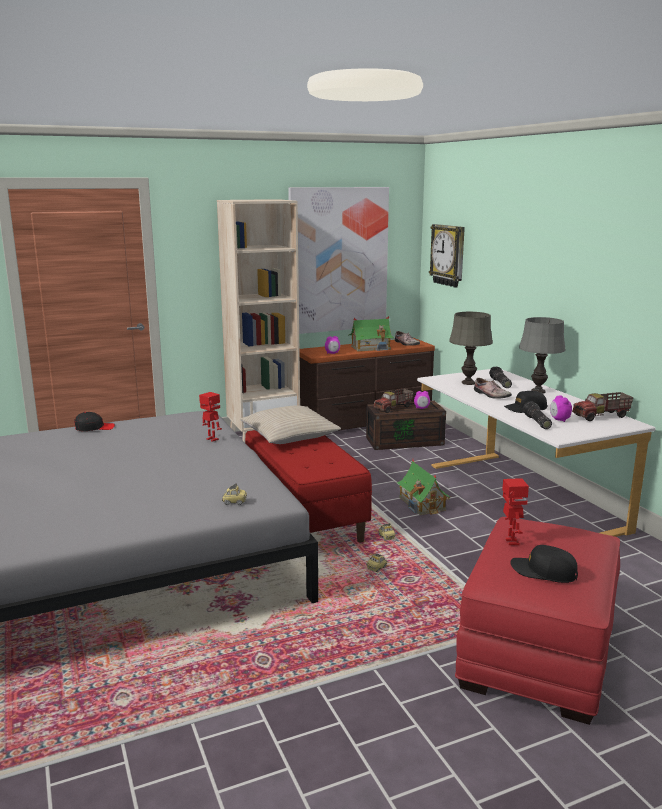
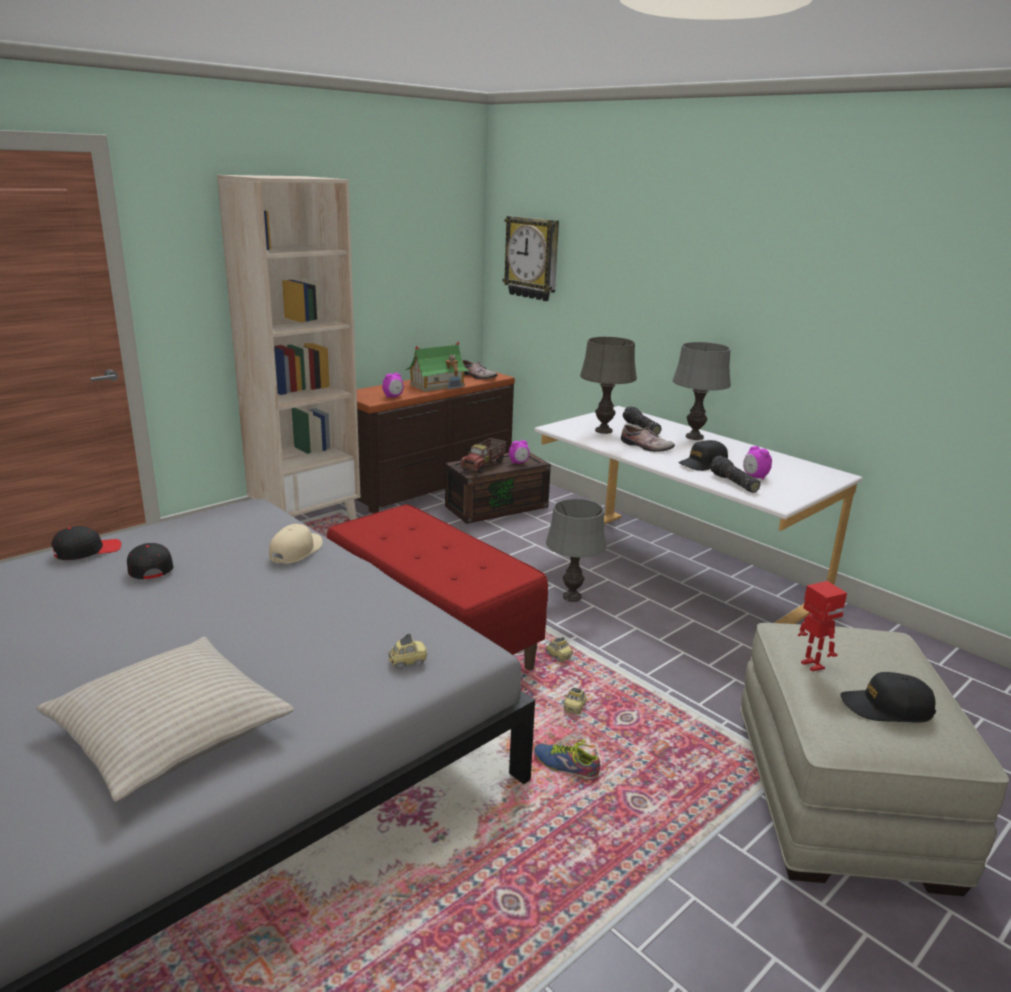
camera: 20 degrees left, 5 degrees up
(122, 439) = (149, 567): none -> black cap
(212, 439) = (296, 551): toy robot -> beige cap
(289, 435) = (396, 527): beige pillow -> beige pillow (170, 731)
(338, 260) = (386, 265): picture -> none
(348, 598) = (566, 764): none -> shoe
(422, 503) = (572, 597): toy house -> grey table lamp
(537, 653) = (840, 799): red ottoman -> beige ottoman
(601, 416) = (795, 467): toy truck -> none

